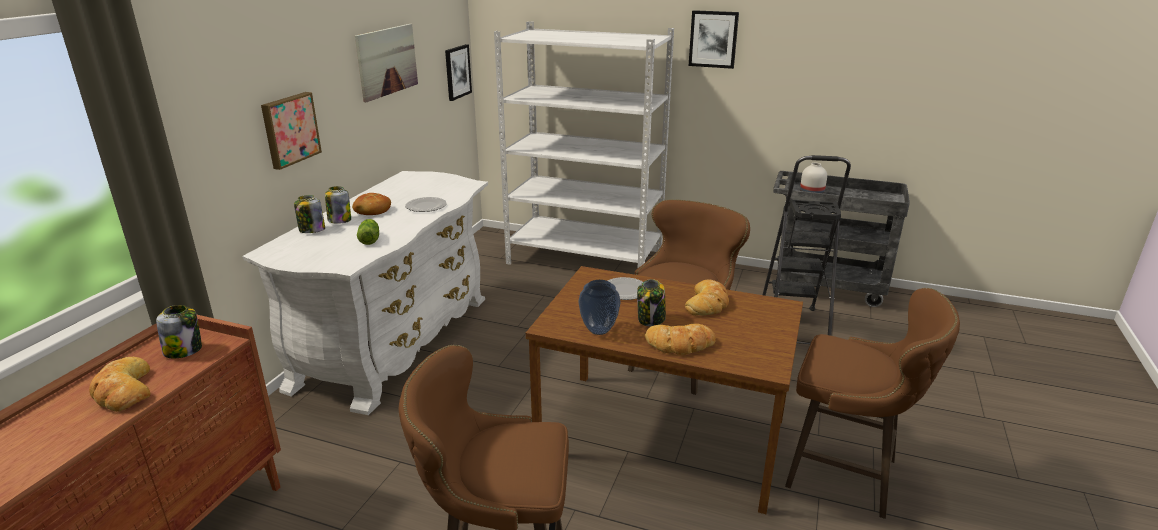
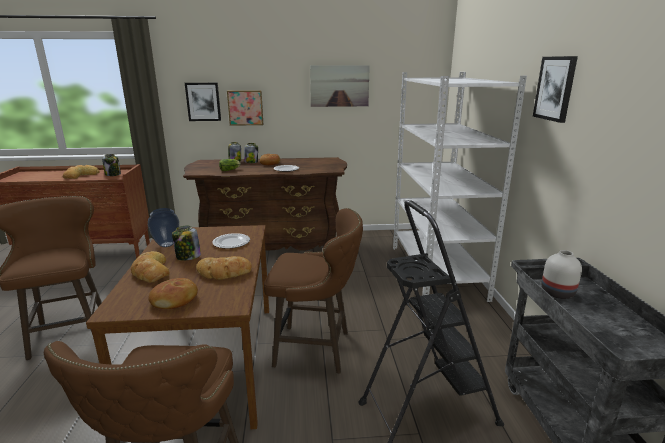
camera: 65 degrees right, 5 degrees down
(398, 341) = (271, 246): white dresser -> brown dresser
(457, 72) = (423, 107): picture -> picture (203, 101)
(760, 333) = (175, 300): none -> bread

